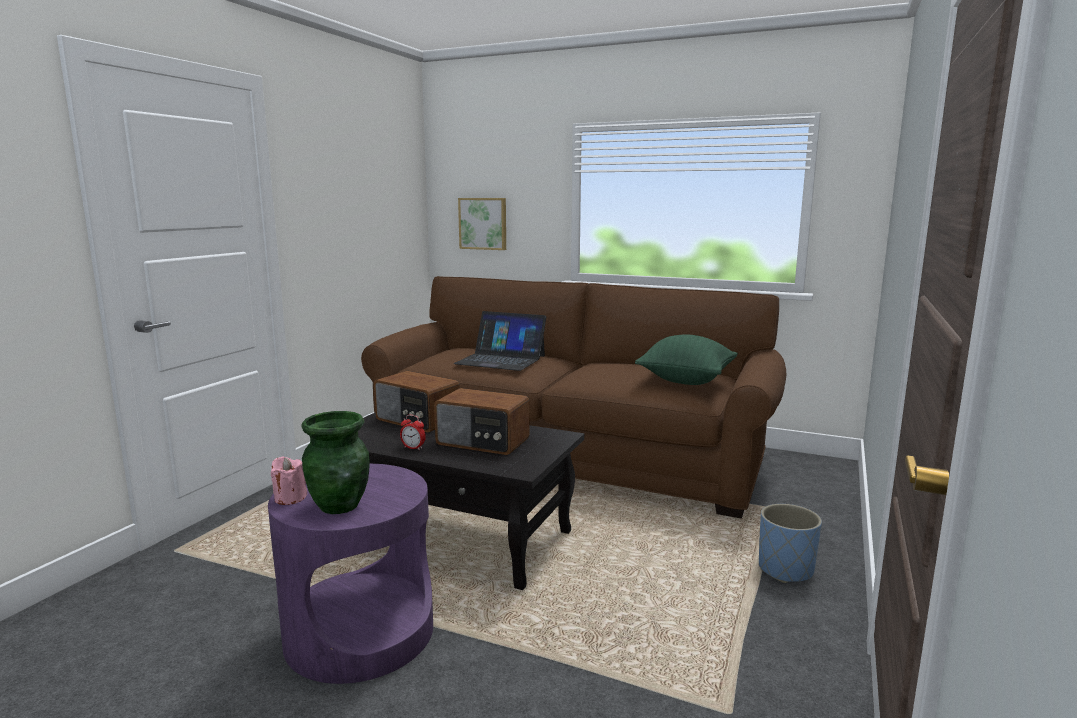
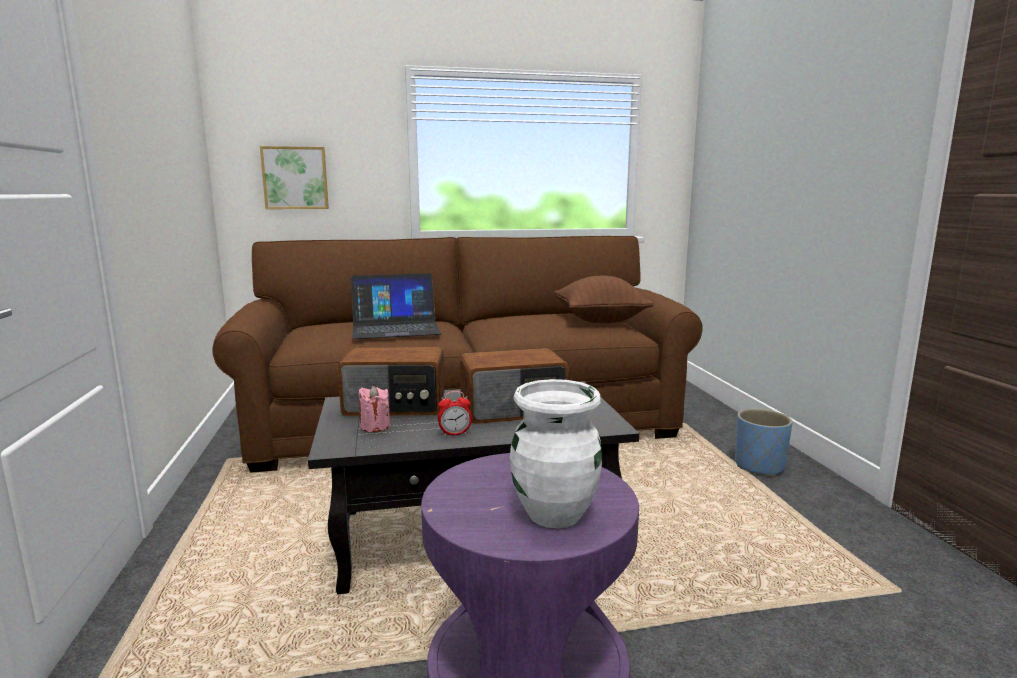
camera: 35 degrees left, 0 degrees up
(290, 498) = (474, 528): pink candle -> pink candle (375, 426)
(340, 505) = (555, 514): green vase -> white vase
(686, 380) = (600, 320): green pillow -> brown pillow

